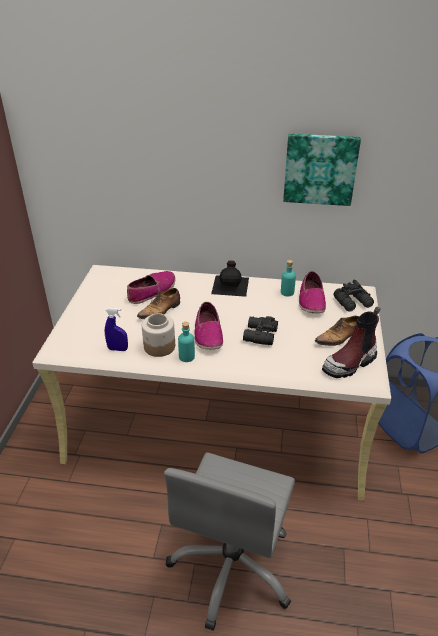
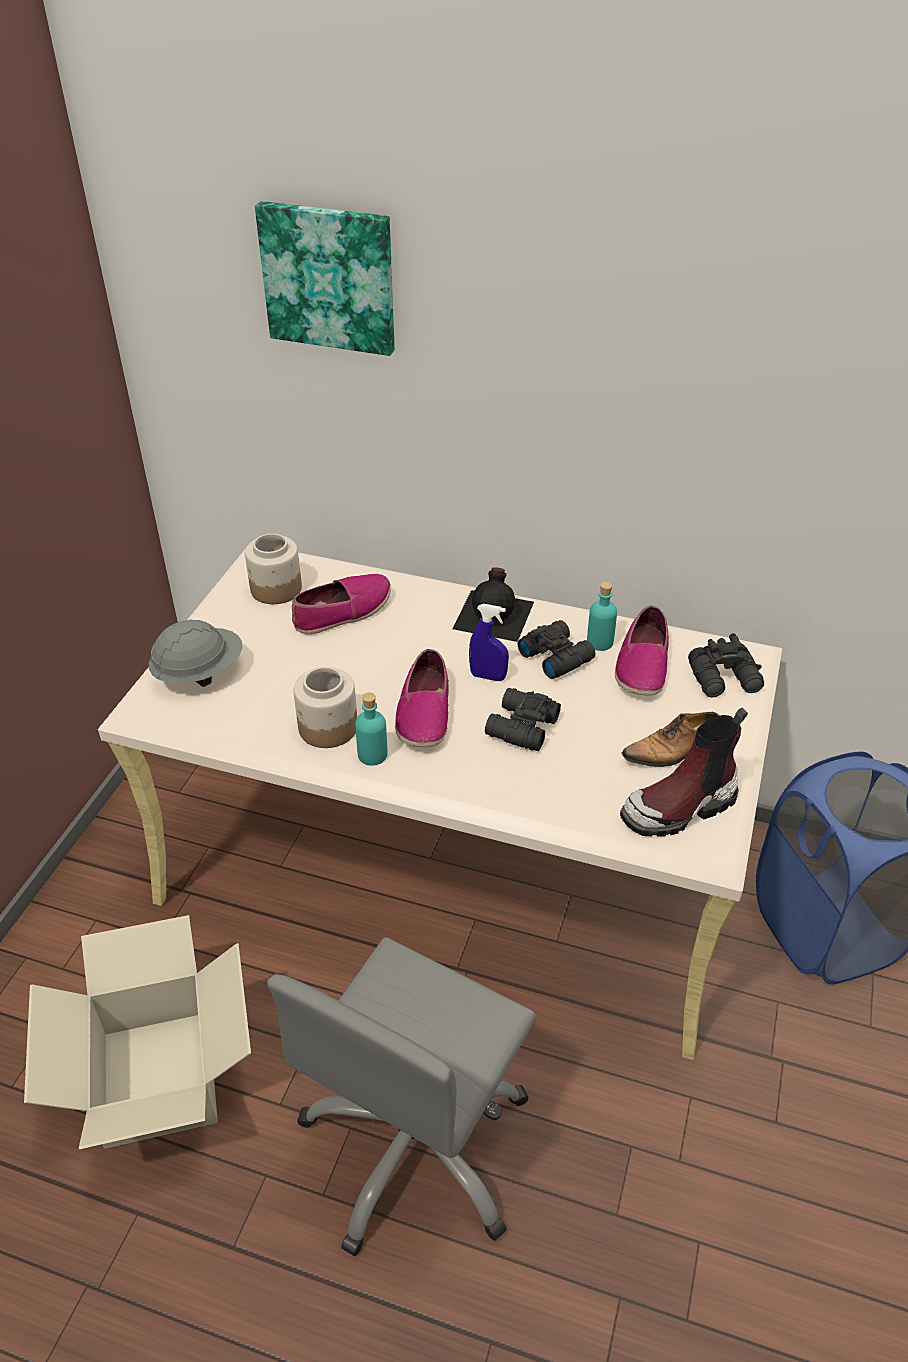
camera: 10 degrees right, 5 degrees up
(83, 328) = (199, 673): none -> grey hard hat
(83, 554) = (160, 1076): none -> cardboard box
(113, 284) = (276, 589): none -> jar
(118, 349) = (251, 723): blue spray bottle -> blue spray bottle (488, 676)
(160, 310) = (349, 653): shoe -> none
(267, 301) = (555, 656): none -> black binoculars
(320, 169) = (682, 410): picture -> picture (329, 277)

